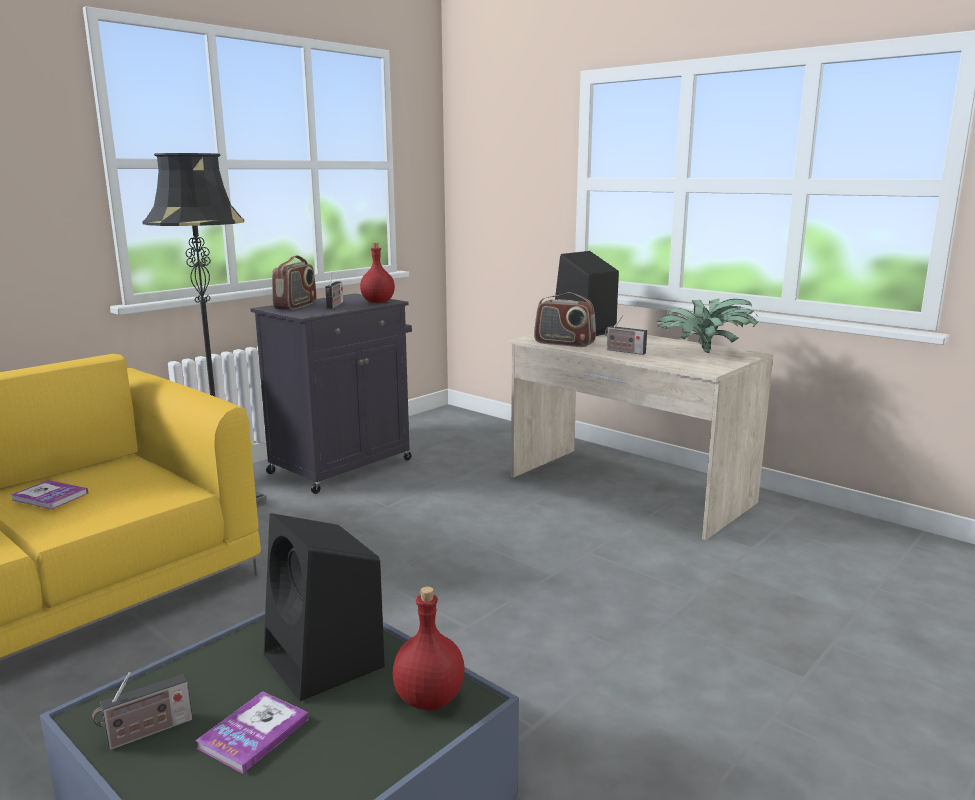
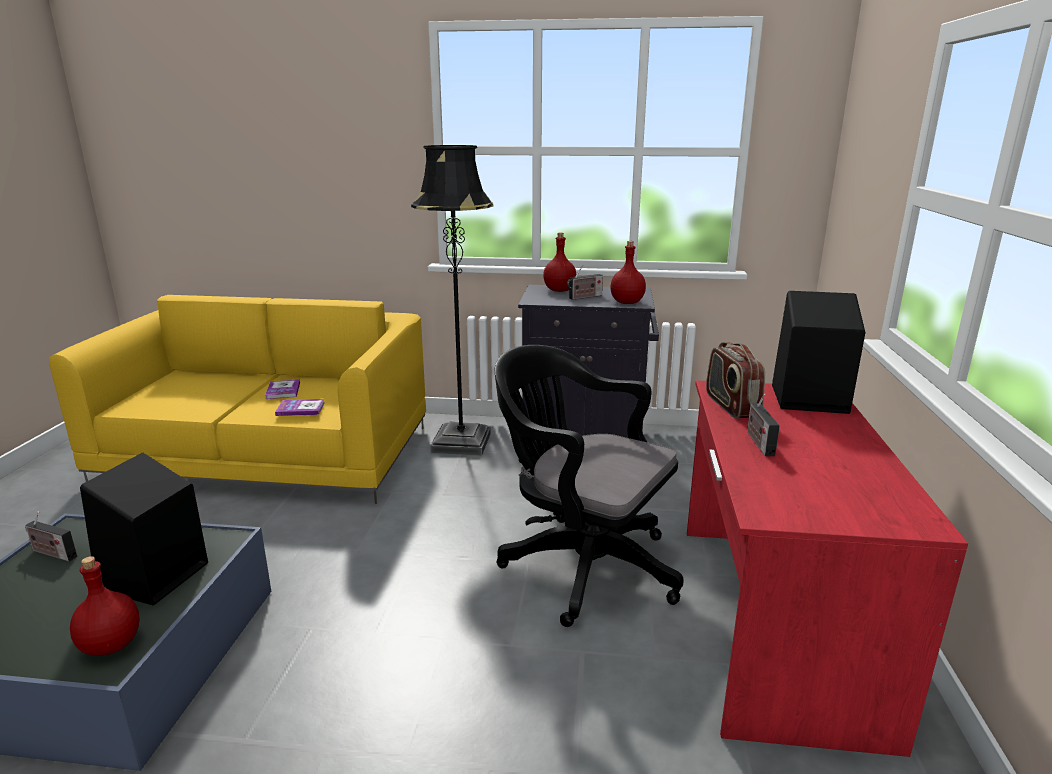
camera: 55 degrees right, 5 degrees up
(253, 733) = (55, 590): book -> book (300, 409)
(296, 306) = (559, 290): radio -> red bottle
(494, 520) = (581, 564): none -> black office chair
(628, 489) = (771, 621): beige desk -> red desk
(703, 354) = (848, 491): potted plant -> none

